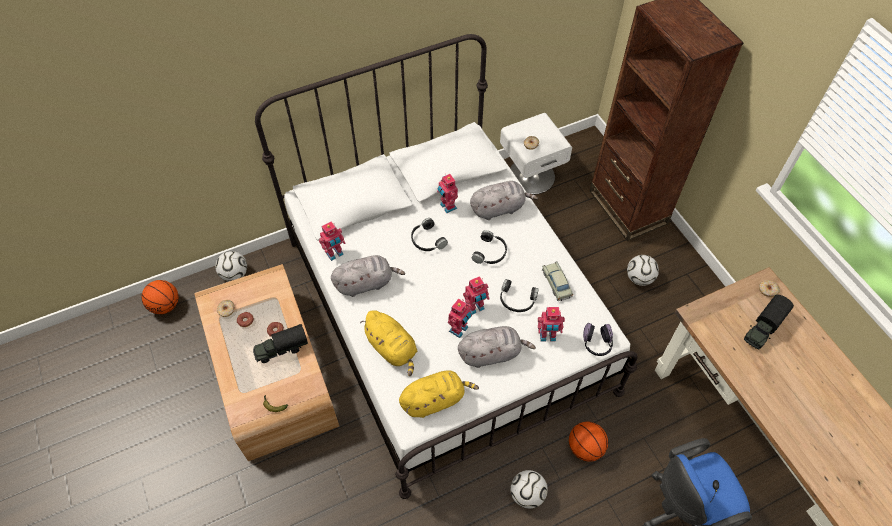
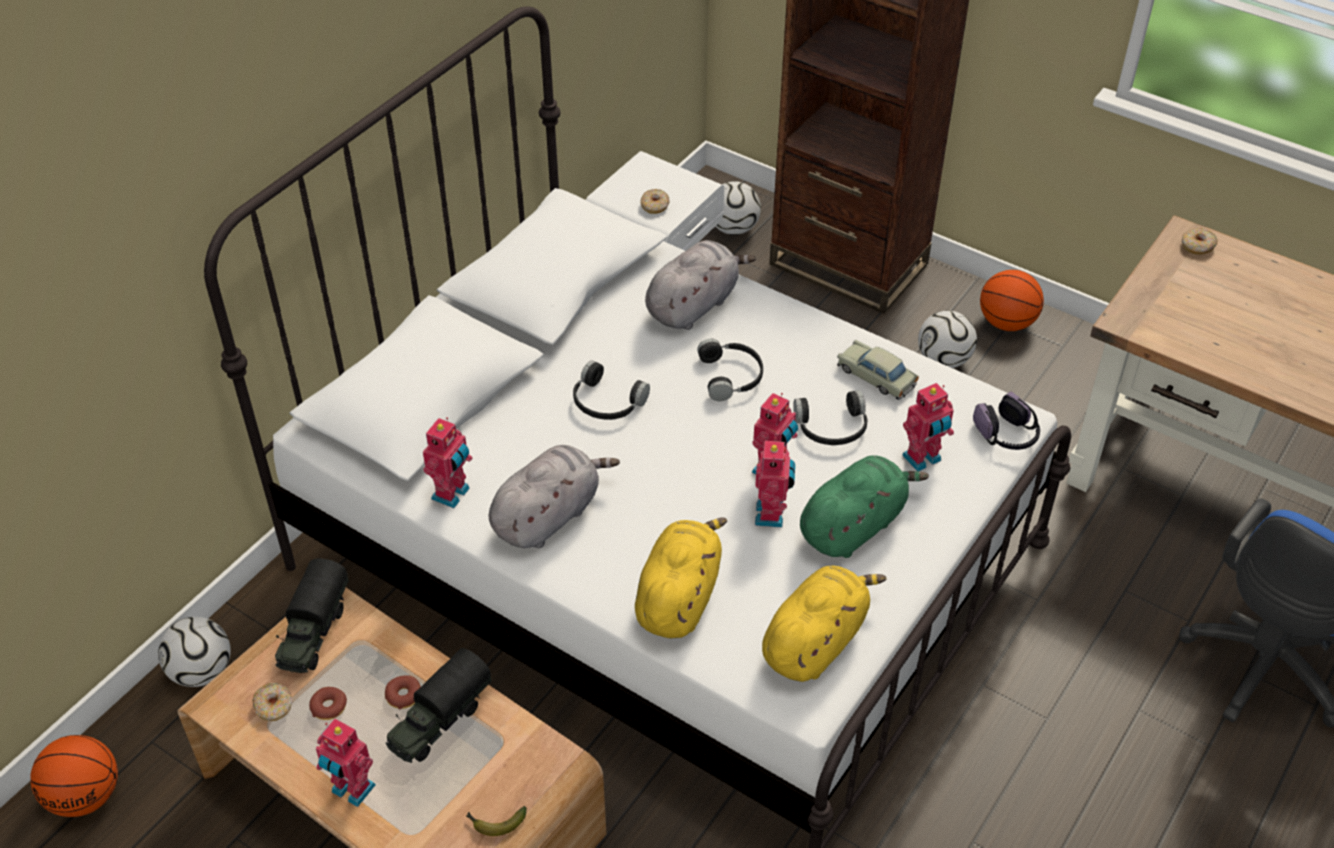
camera: 30 degrees left, 10 degrees down
(392, 348) = (679, 597): yellow plush toy -> yellow plush toy turned 90 degrees counterclockwise
(447, 206) = (602, 337): toy robot -> toy robot (351, 790)
(491, 353) = (854, 525): grey plush toy -> green plush toy
(527, 494) = (1014, 771): football -> football (733, 228)
(585, 447) = (1049, 651): basketball -> basketball (1006, 323)
(763, 329) = (1232, 300): toy truck -> toy truck (313, 632)

